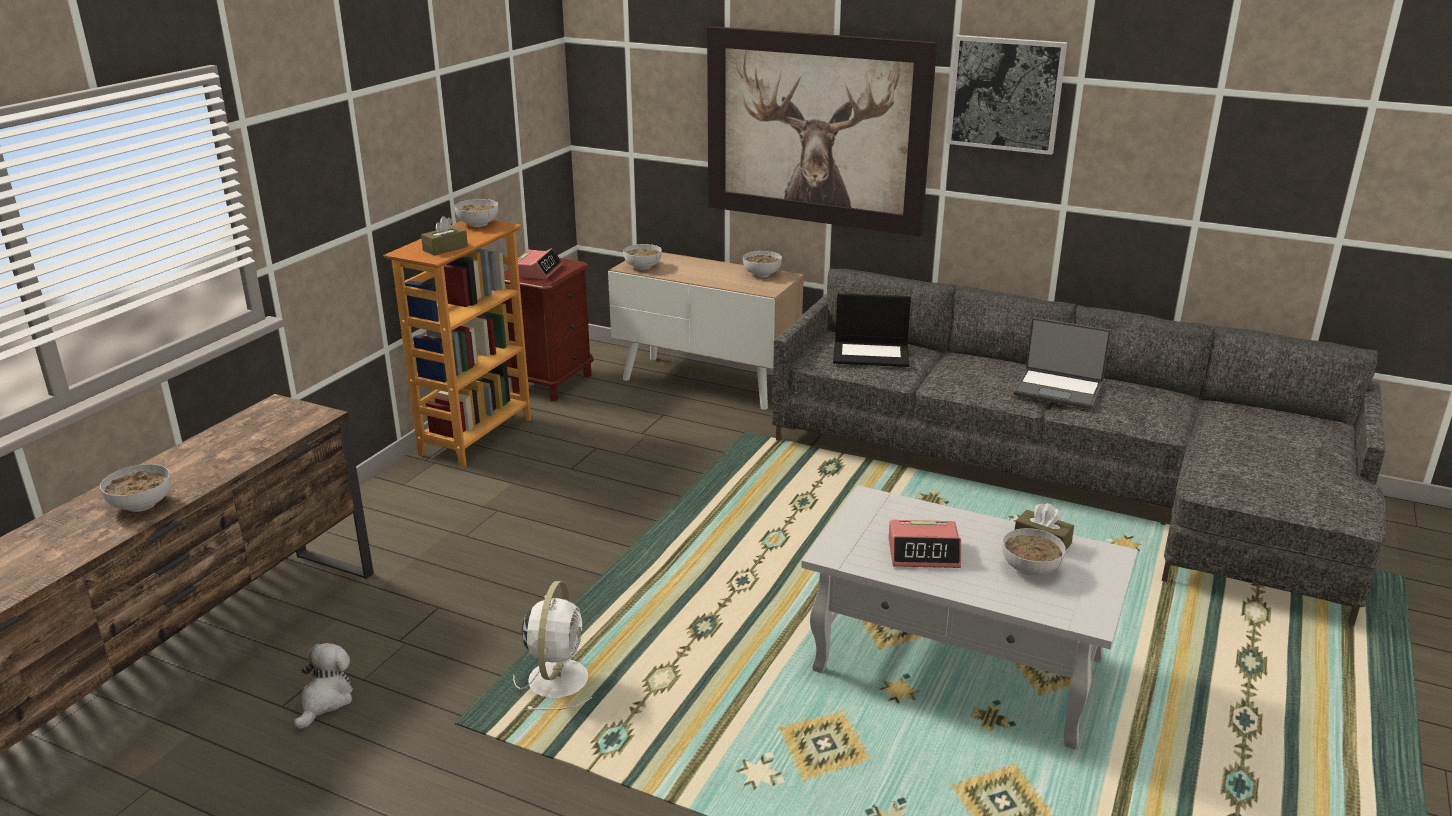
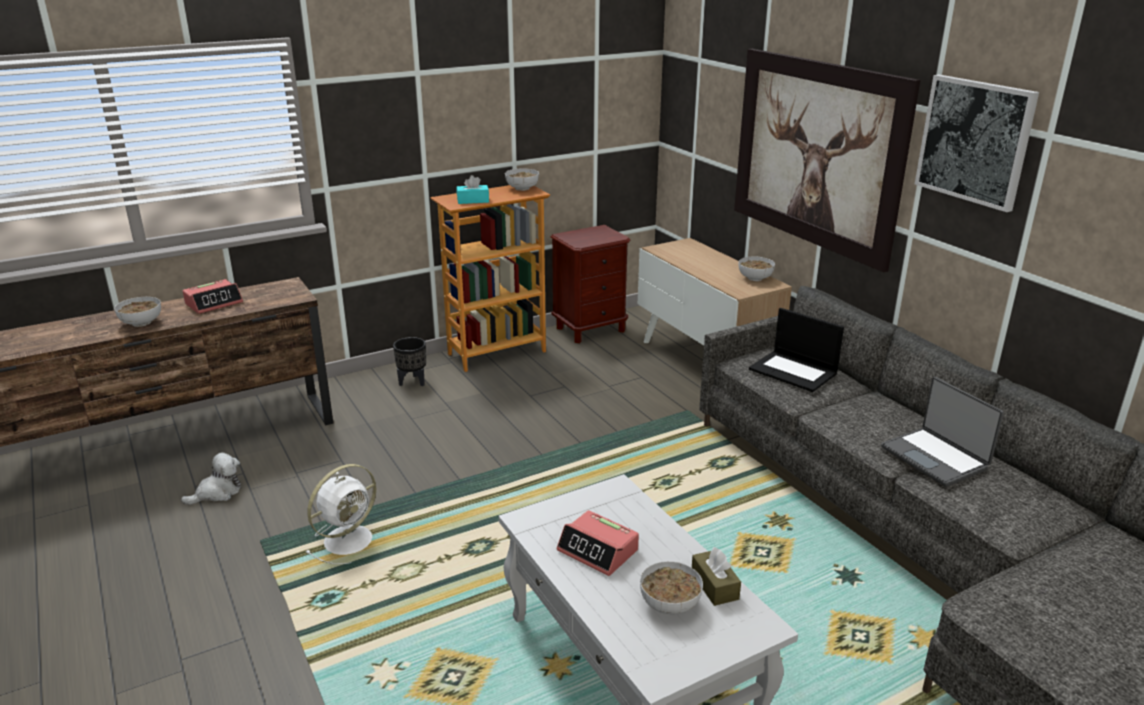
camera: 35 degrees right, 0 degrees up
(414, 497) = (413, 382): none -> black planter
(445, 248) = (473, 201): brown tissue box -> turquoise tissue box
(537, 271) = (585, 236): alarm clock -> alarm clock (214, 303)
(642, 267) = (668, 251): bowl -> none

